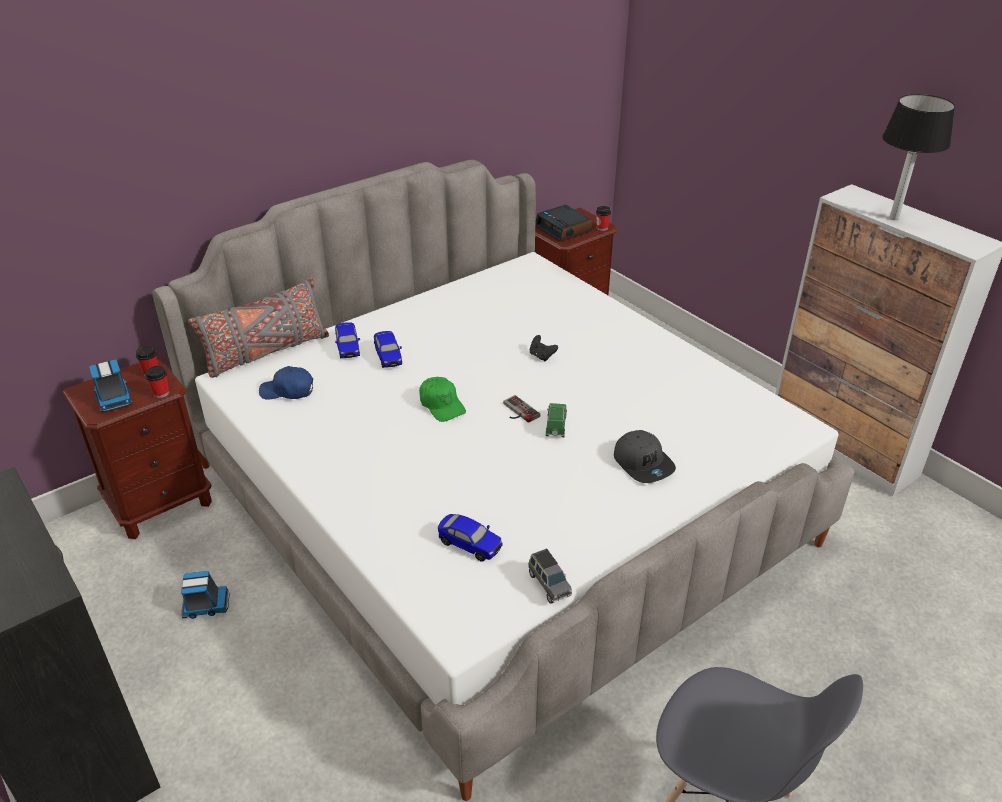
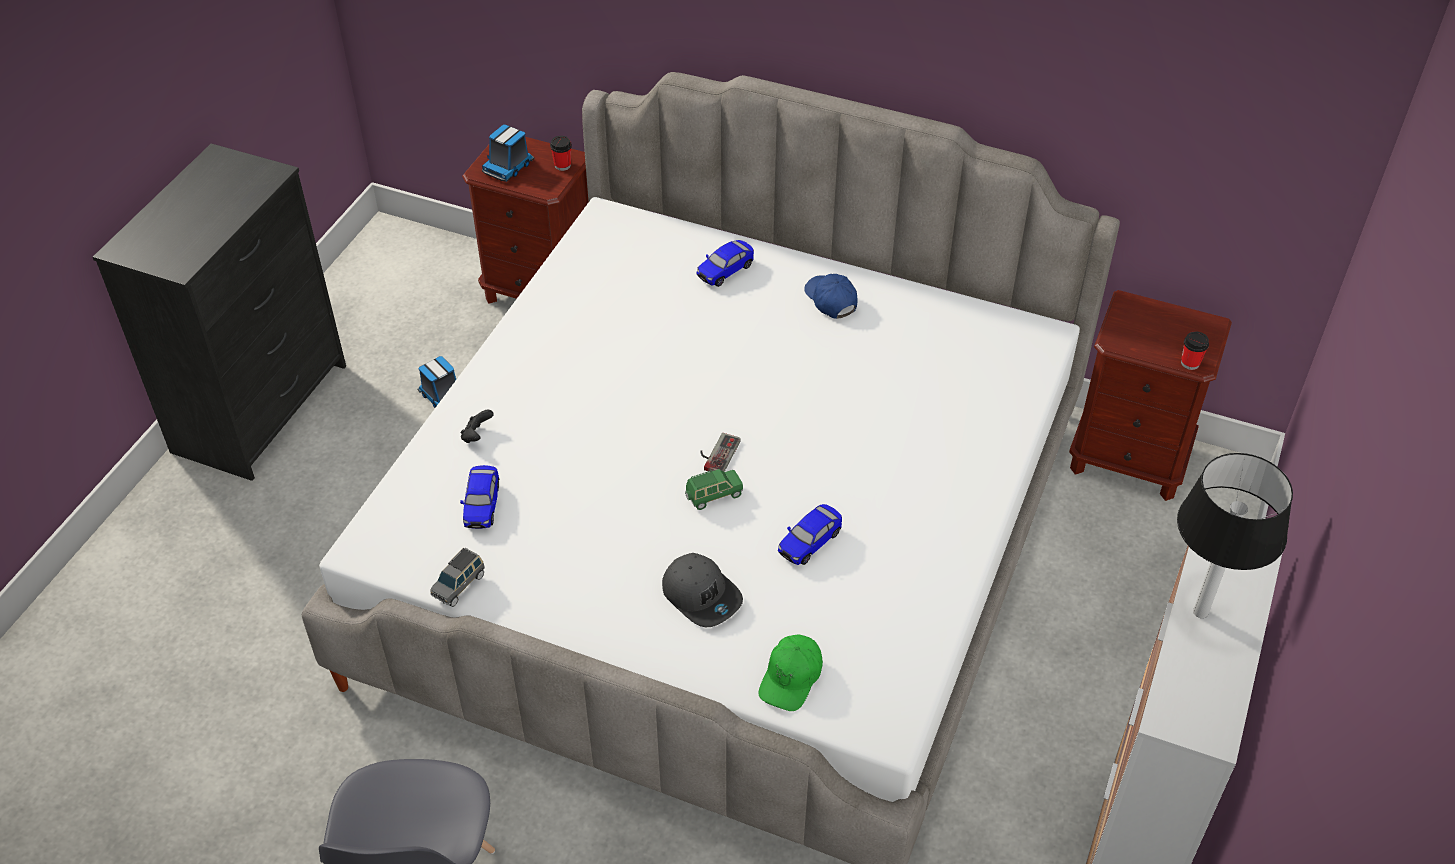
camera: 60 degrees right, 10 degrees up
(161, 393) = (537, 189): cup -> none
(266, 353) = (668, 219): grey pillow -> none
(288, 391) = (618, 268): blue cap -> blue cap (831, 300)
(388, 357) = (734, 309): toy car -> toy car (809, 543)
(442, 405) = (682, 389): green cap -> green cap (791, 678)
(541, 356) = (840, 430): black game controller -> black game controller (477, 436)
(564, 229) = (1146, 328): alarm clock -> none
(643, 463) = (702, 595): grey cap -> grey cap turned 75 degrees counterclockwise

